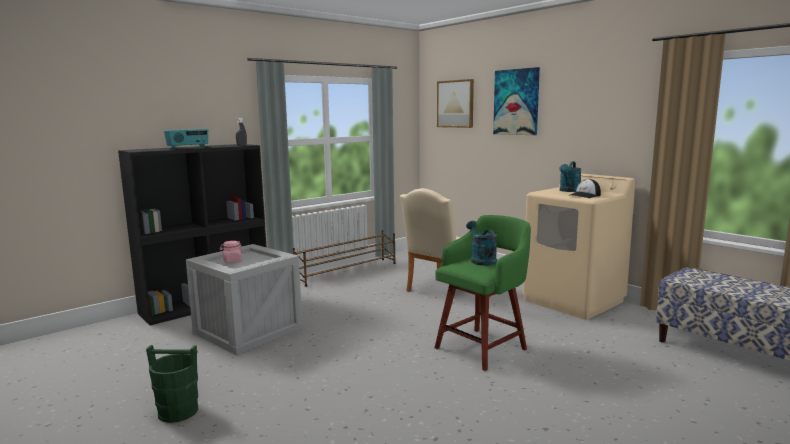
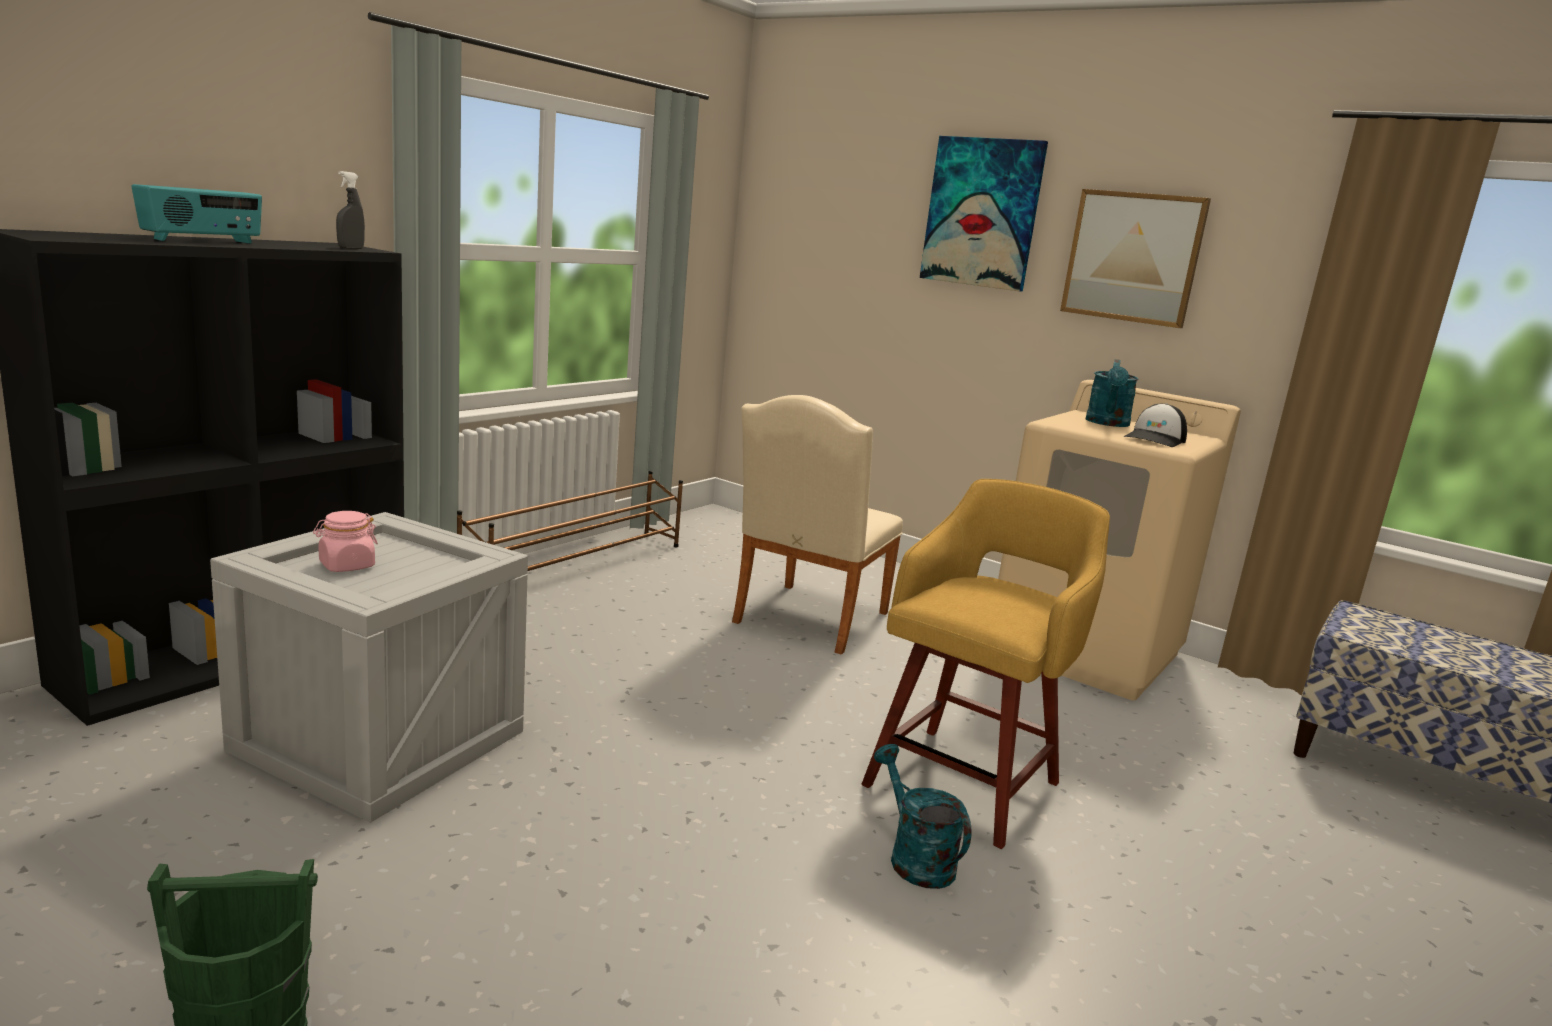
camera: 15 degrees left, 5 degrees up
(455, 104) = (831, 200): picture -> picture (1133, 257)
(481, 260) = (986, 587): turquoise watering can -> turquoise watering can (914, 857)
(483, 348) = (966, 781): green stool -> yellow stool

